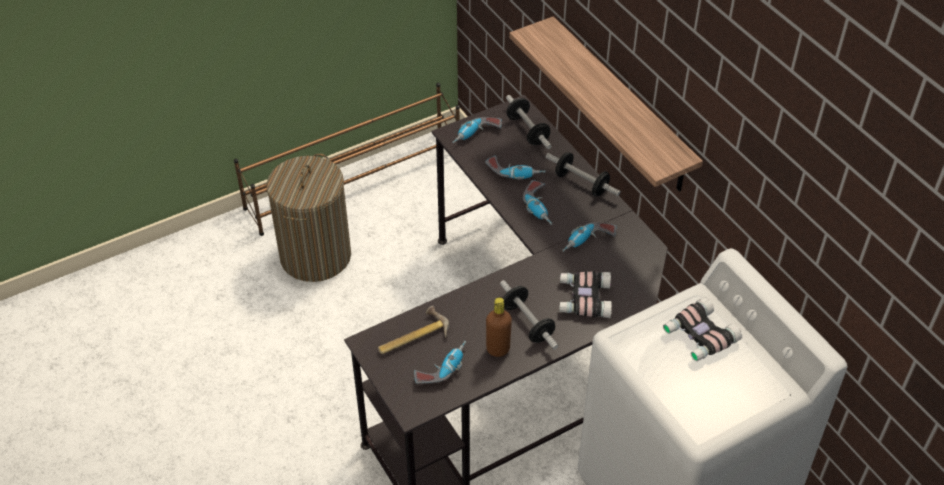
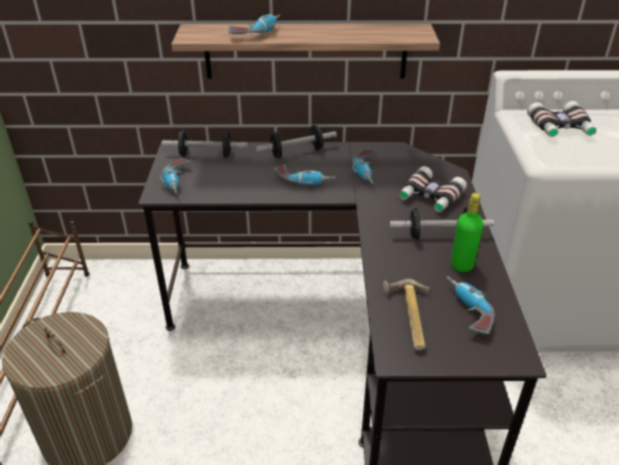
camera: 60 degrees left, 10 degrees down
(498, 349) = (462, 265): brown bottle -> green bottle
(515, 173) = (248, 178): power drill -> power drill (256, 32)

